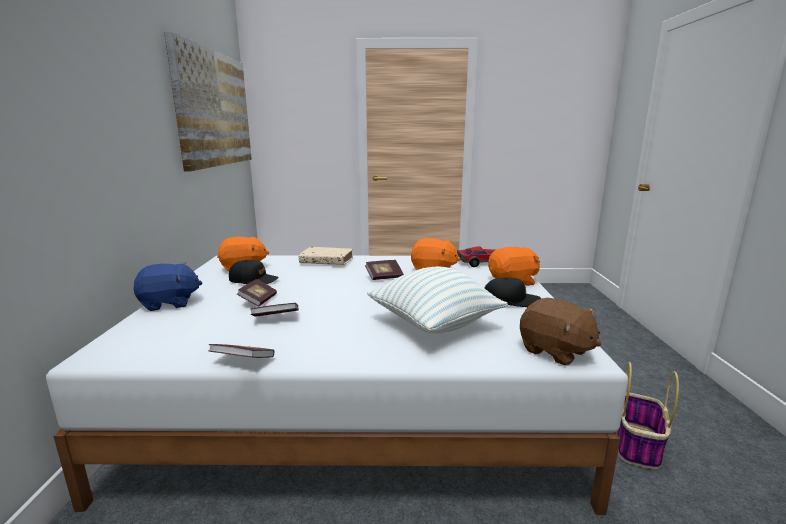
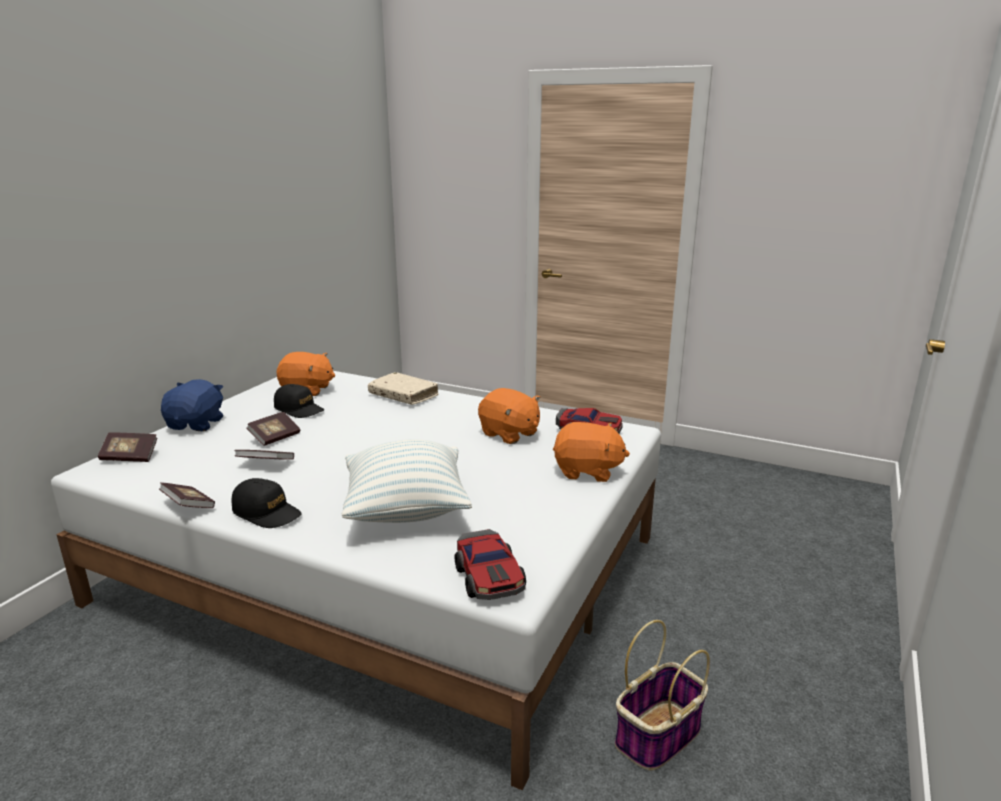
camera: 25 degrees right, 5 degrees up
(169, 303) = (197, 424): blue plush toy -> blue plush toy turned 90 degrees counterclockwise
(214, 109) = (324, 181): picture -> none
(384, 277) = (439, 432): book -> book (130, 457)
(510, 300) = (541, 498): black cap -> black cap (267, 512)
(555, 351) = (489, 577): brown plush toy -> toy car

